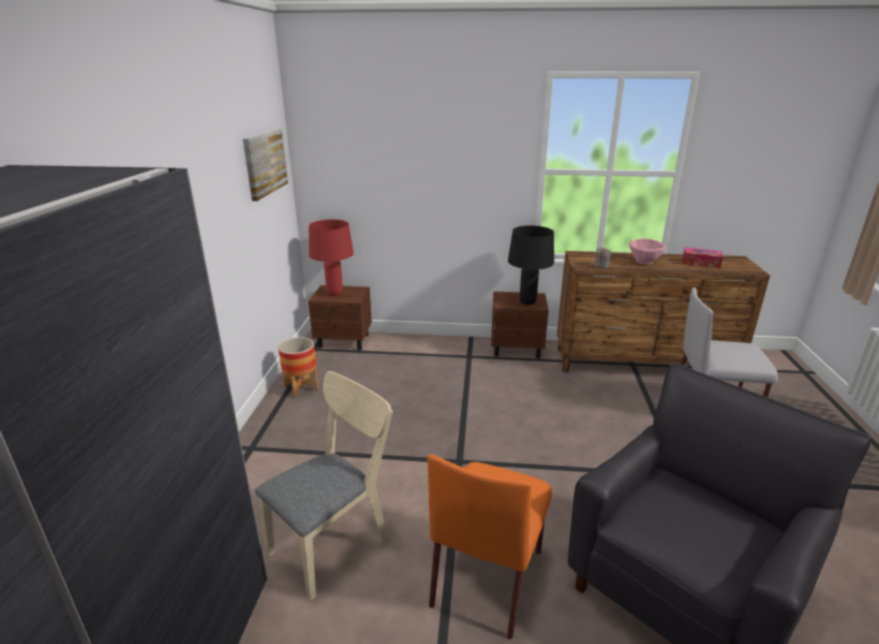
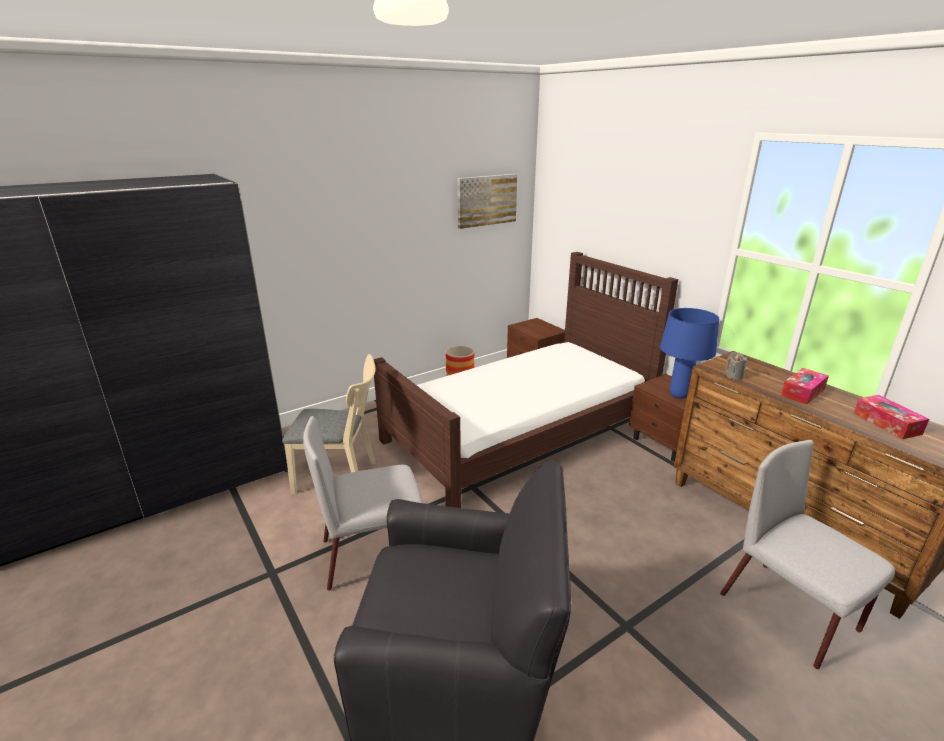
camera: 50 degrees right, 0 degrees up
(334, 293) = (534, 327): red table lamp -> none
(417, 394) = (521, 431): none -> brown bed
(488, 576) = (373, 554): orange chair -> grey chair
(527, 302) = (679, 395): black table lamp -> blue table lamp
(644, 262) = (802, 392): pink bowl -> tissue box

